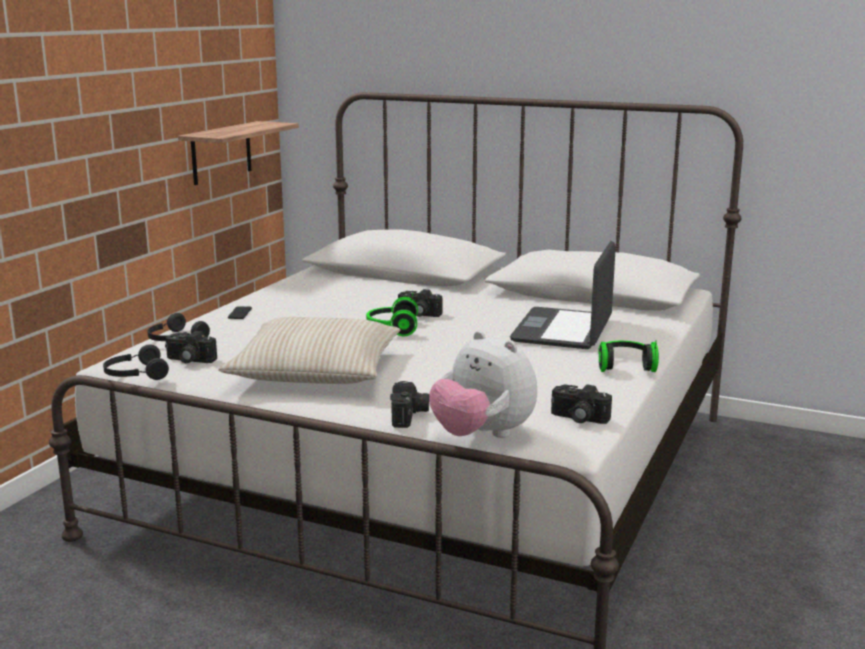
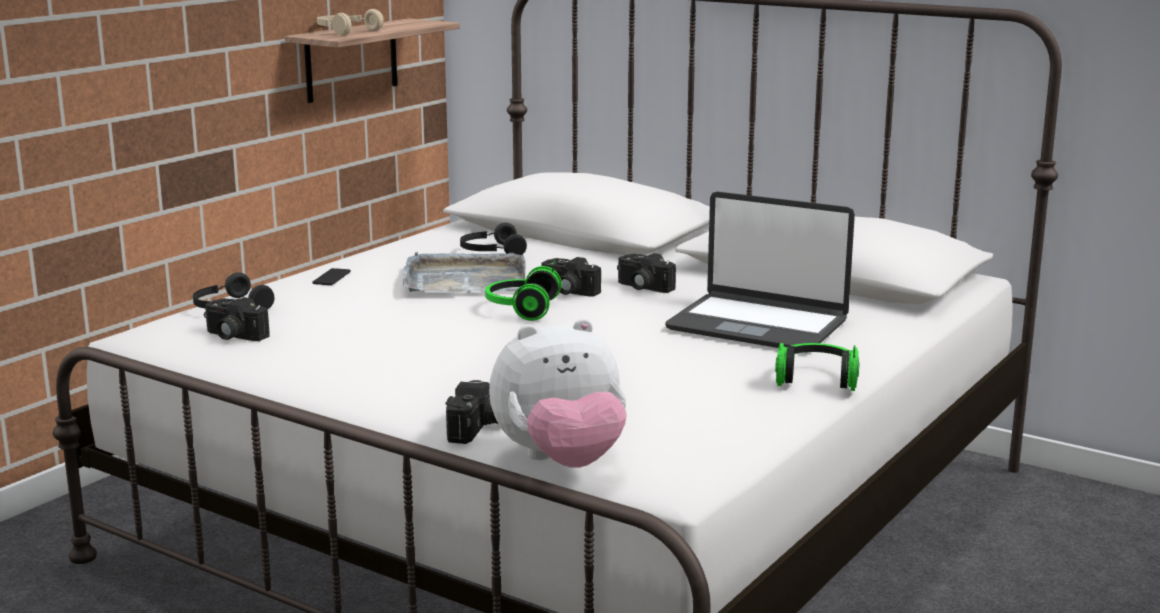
camera: 10 degrees right, 0 degrees up
(135, 374) = (154, 350): black headphones -> black headphones (491, 252)
(221, 131) = (345, 31): none -> beige headphones
(315, 371) = (387, 360): beige pillow -> none
(339, 310) = (464, 280): none -> grey tray
(482, 435) = (561, 461): plush toy -> plush toy turned 75 degrees counterclockwise
(564, 330) = (758, 325): laptop -> laptop turned 90 degrees counterclockwise
(578, 418) = (707, 448): camera -> camera (642, 287)

